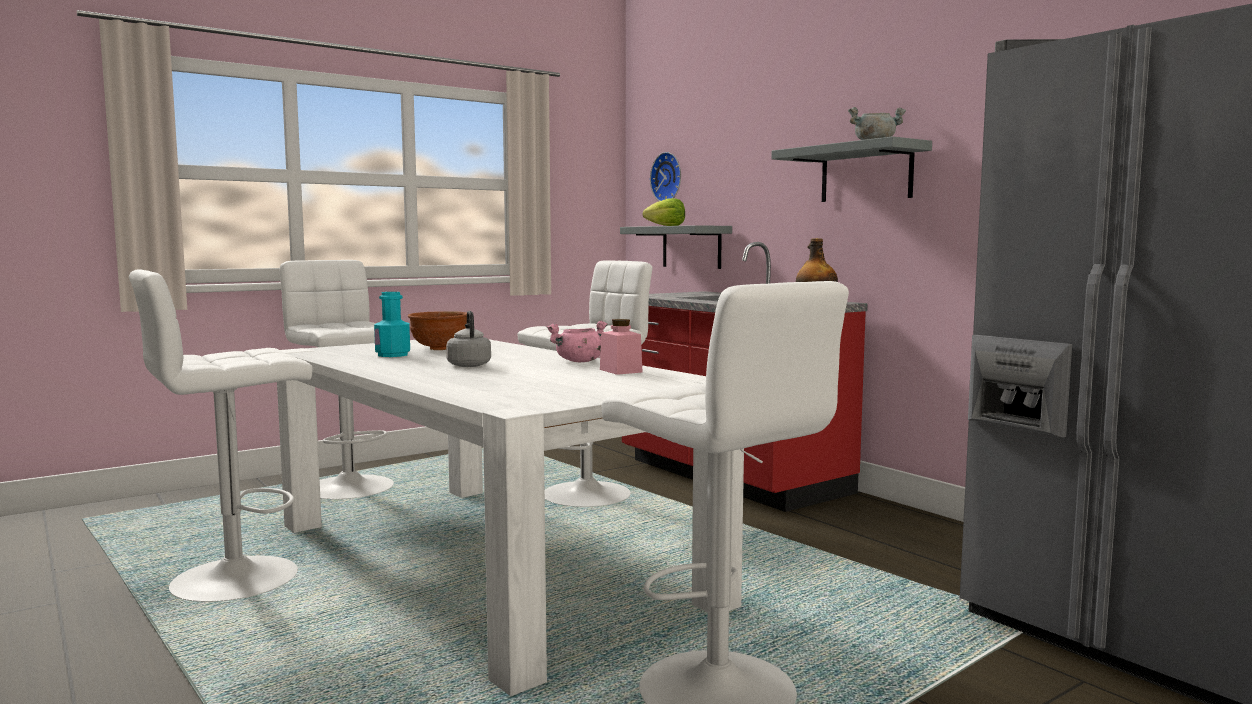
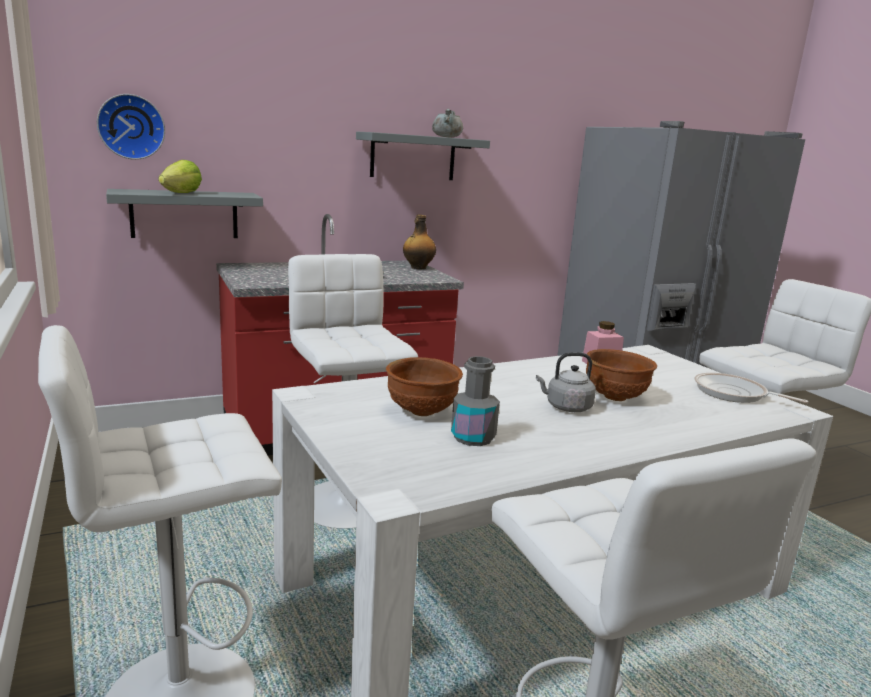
camera: 80 degrees left, 10 degrees up
(393, 355) = (473, 437): turquoise bottle -> grey bottle
(507, 372) = (616, 397): none -> brown bowl
(557, 396) = (733, 394): none -> frying pan
(579, 361) = (545, 368): pink cooking pot -> none

